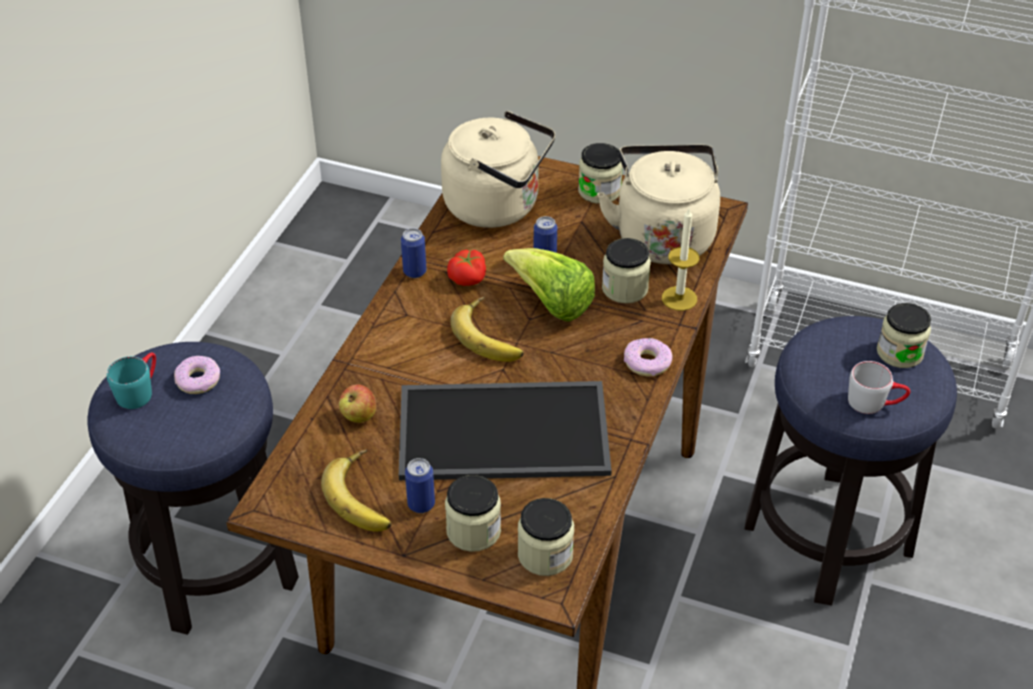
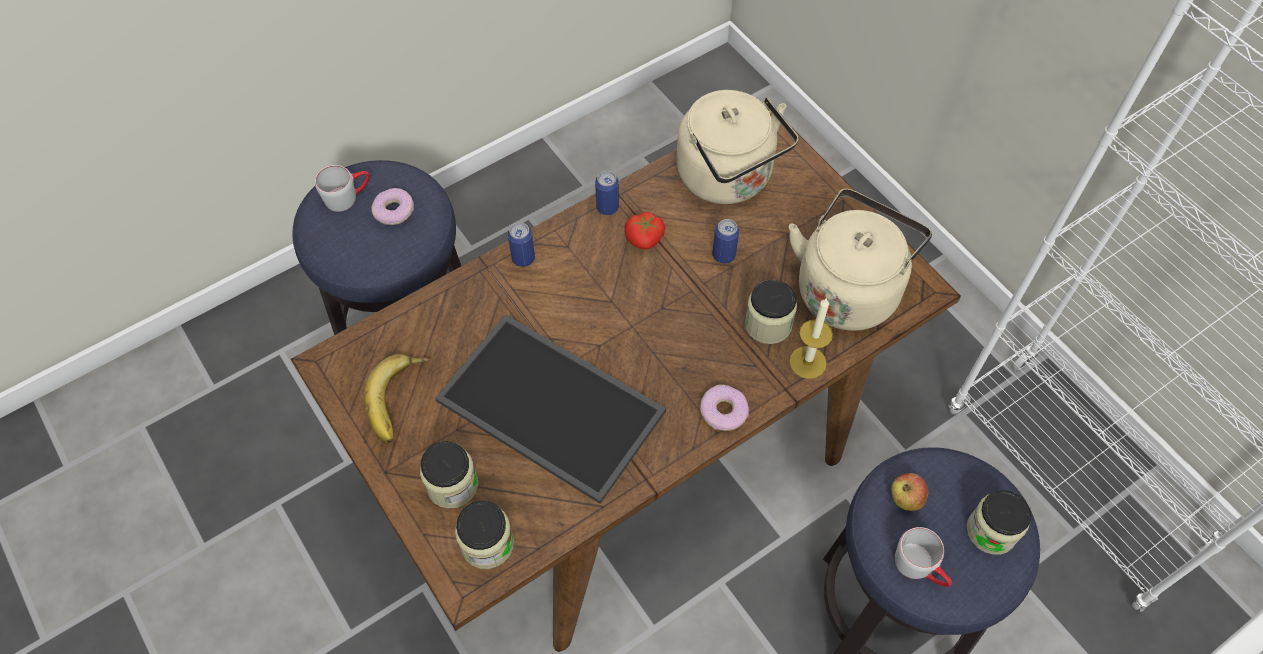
camera: 35 degrees right, 15 degrees up
(139, 390) = (348, 196): turquoise mug -> grey mug
(359, 416) = (455, 322): apple -> apple (905, 498)
(421, 504) = (434, 434): can -> can (523, 258)
(491, 335) = (618, 306): banana -> none
(551, 303) = (692, 303): lettuce -> none
(599, 191) = (831, 209): jar -> none

